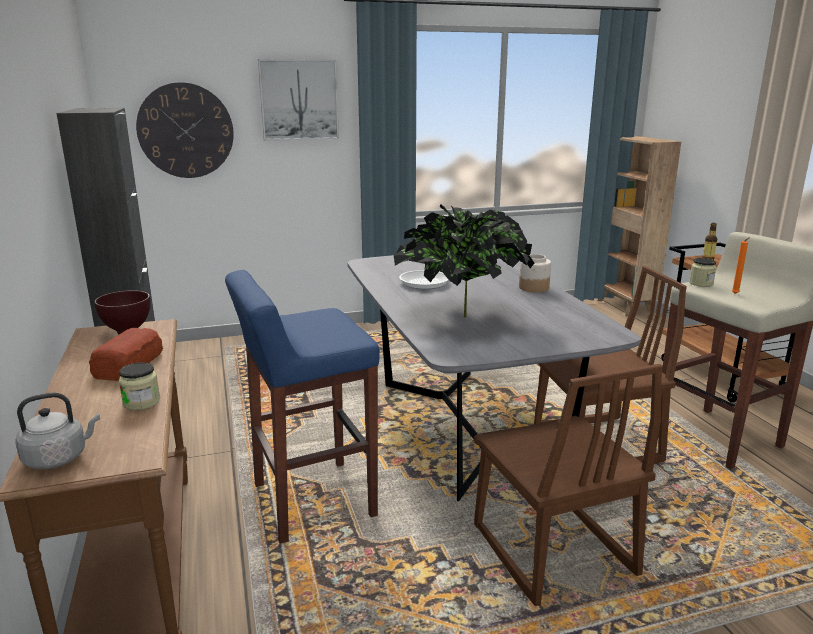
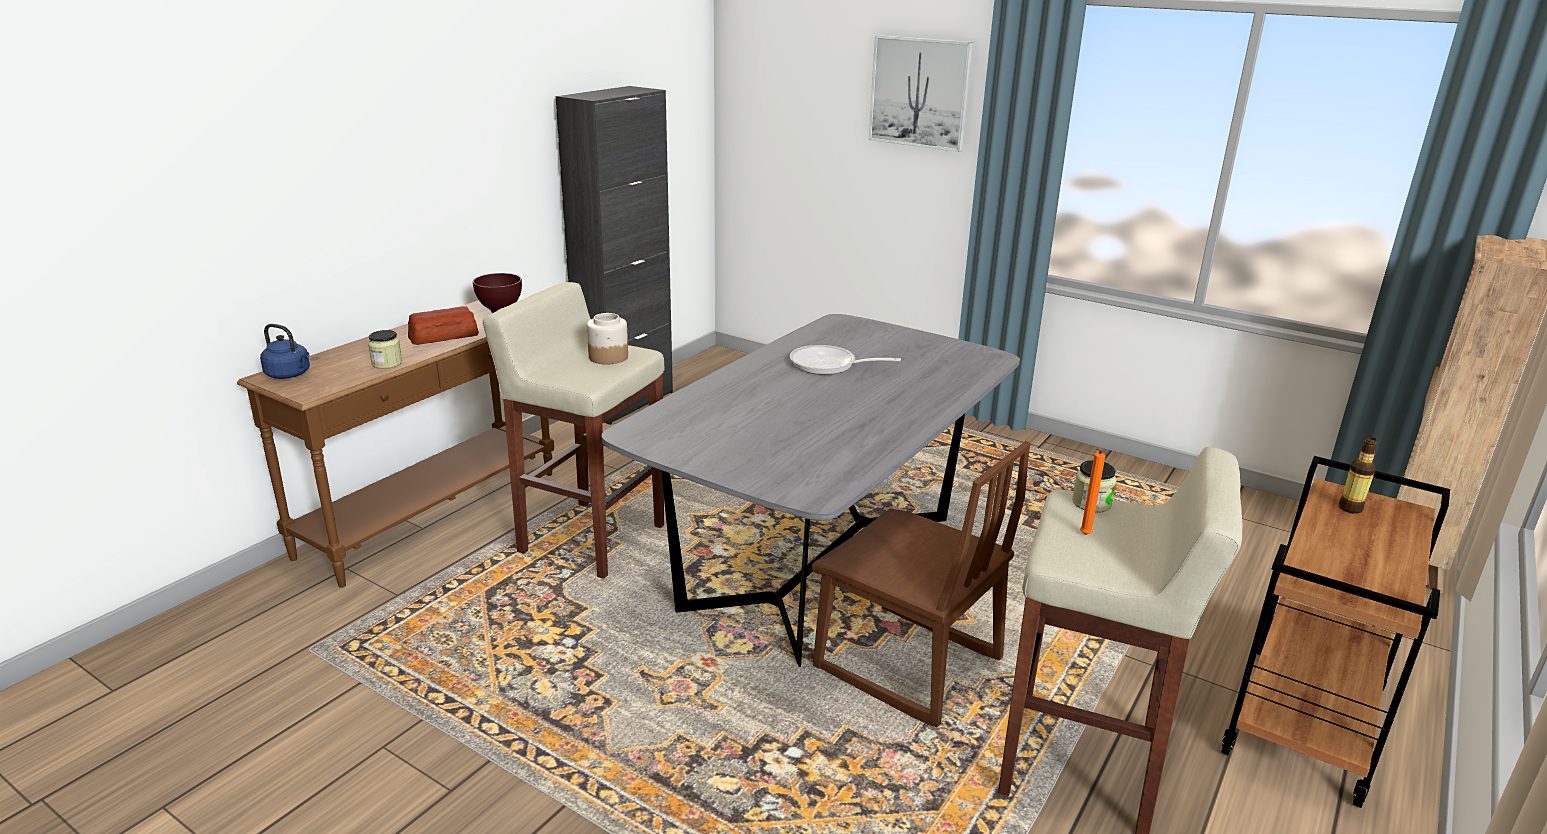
camera: 50 degrees right, 5 degrees up
(59, 458) = (290, 375): grey kettle -> blue kettle
(185, 131) = (793, 115): wall clock -> none
(311, 500) = (590, 538): blue stool -> beige stool
(461, 317) = (744, 409): potted plant -> none
(533, 288) = (908, 417): jar -> jar (608, 357)
(551, 551) = (656, 698): brown chair -> none

